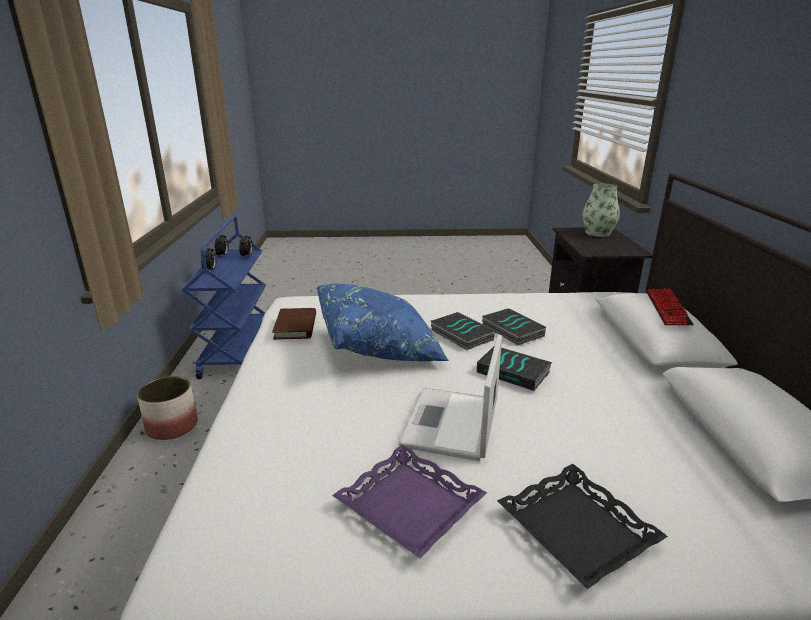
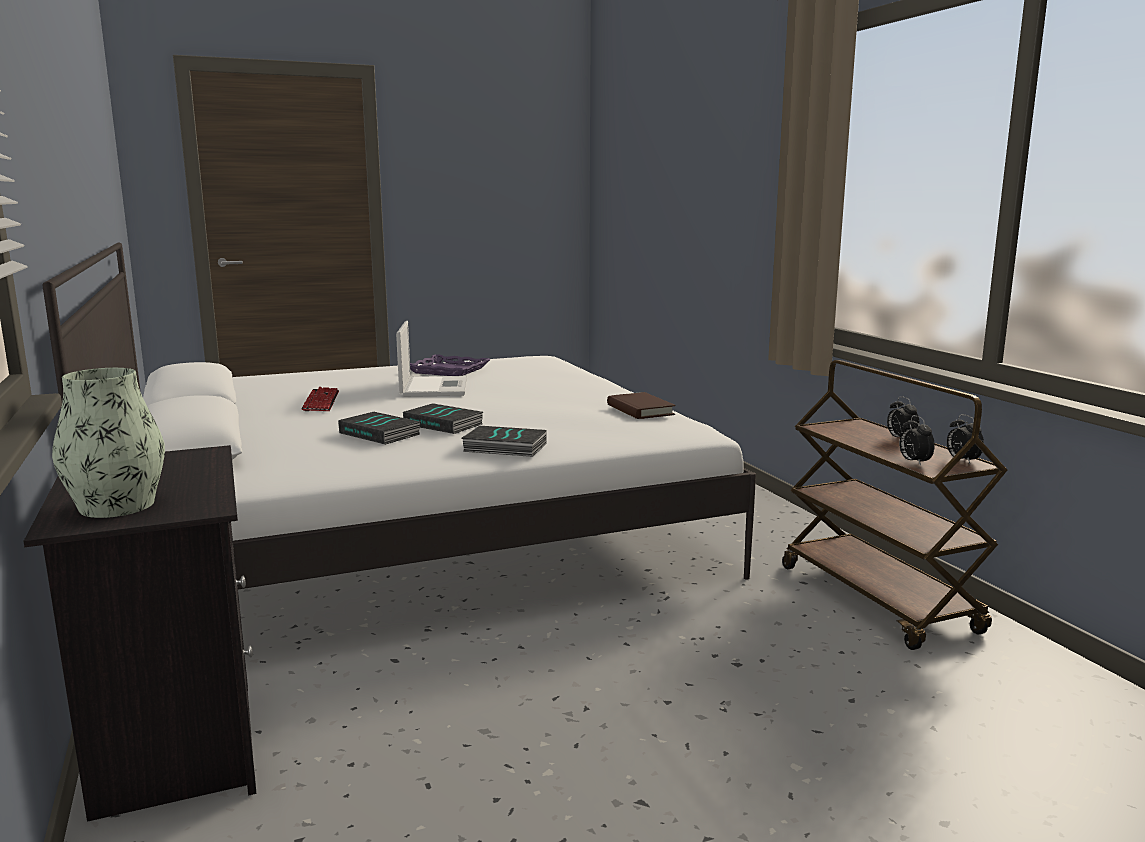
camera: 160 degrees right, 10 degrees down
(171, 426) = (776, 519): planter -> none
(236, 350) = (878, 599): blue cart -> brown cart
(380, 347) = (527, 408): blue pillow -> none
(514, 372) = (381, 409): book -> book (504, 448)
(578, 529) = (353, 374): black tray -> none
(667, 308) = (177, 403): keyboard -> keyboard (321, 401)

